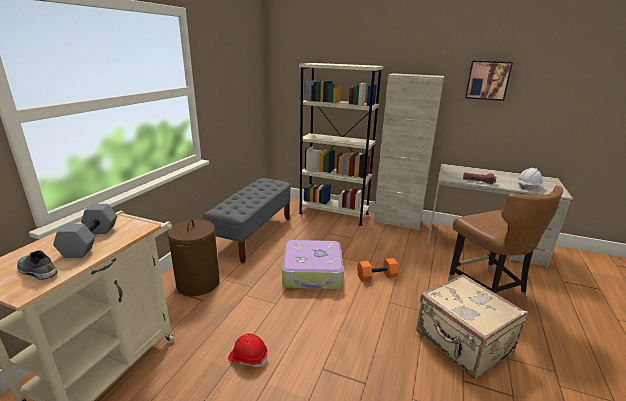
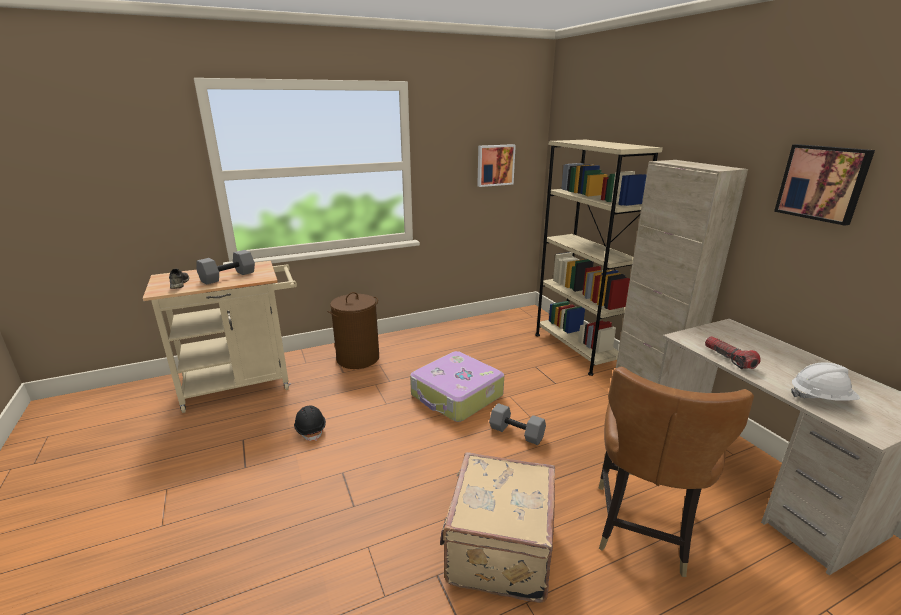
camera: 45 degrees right, 0 degrees up
(242, 86) = (495, 165): none -> picture
(248, 357) = (310, 429): red hard hat -> black hard hat
(253, 235) = (457, 338): grey bench -> none
(377, 276) = (517, 432): orange dumbbell -> grey dumbbell

